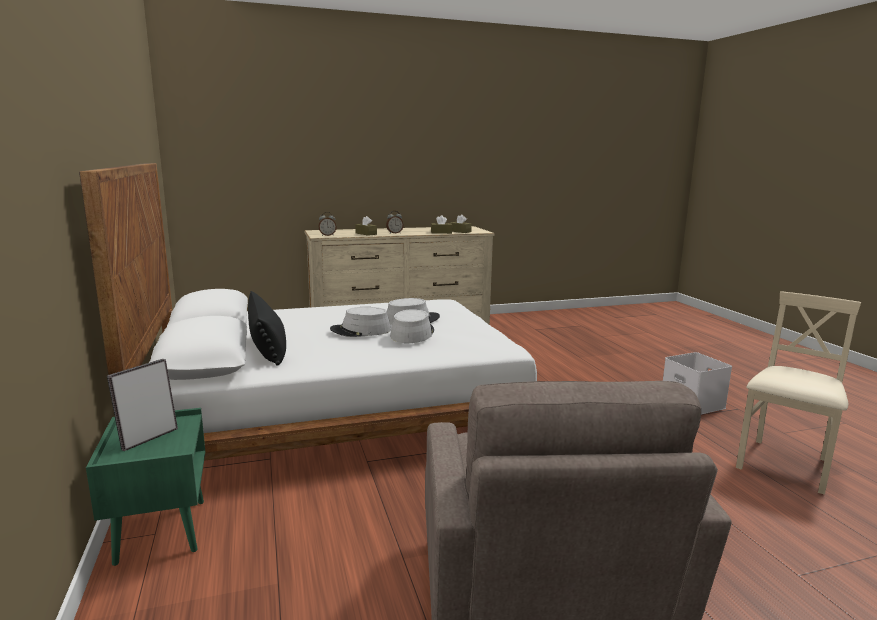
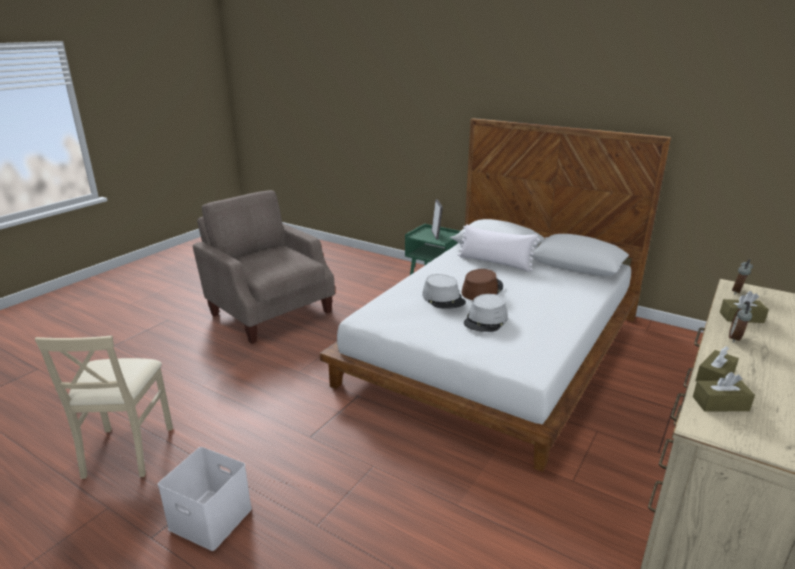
camera: 140 degrees right, 10 degrees up
(268, 348) = (495, 262): black pillow -> white pillow
(360, 330) = (482, 290): grey hat -> brown hat

